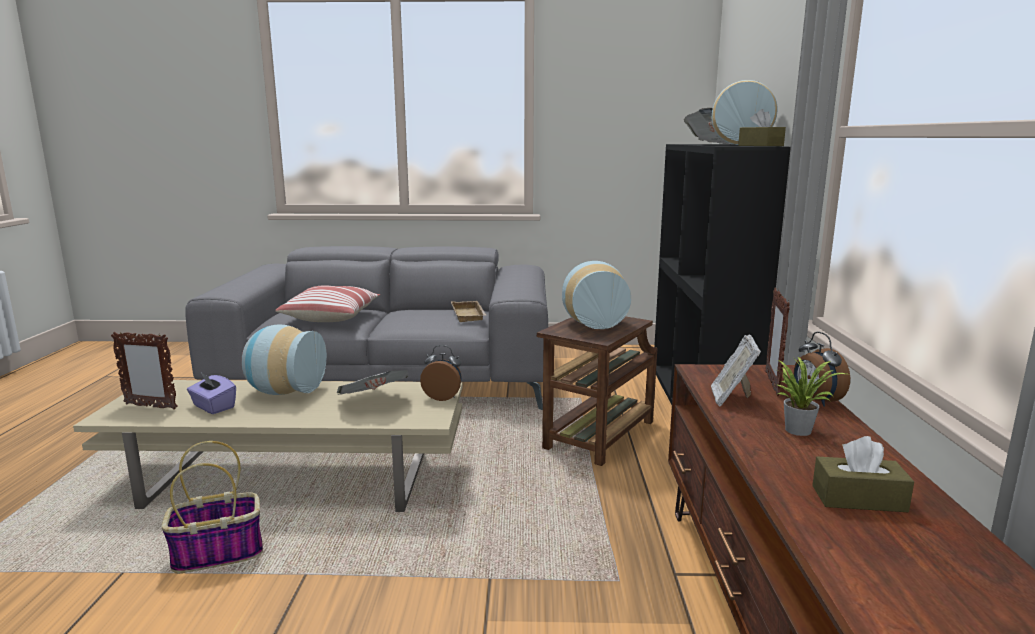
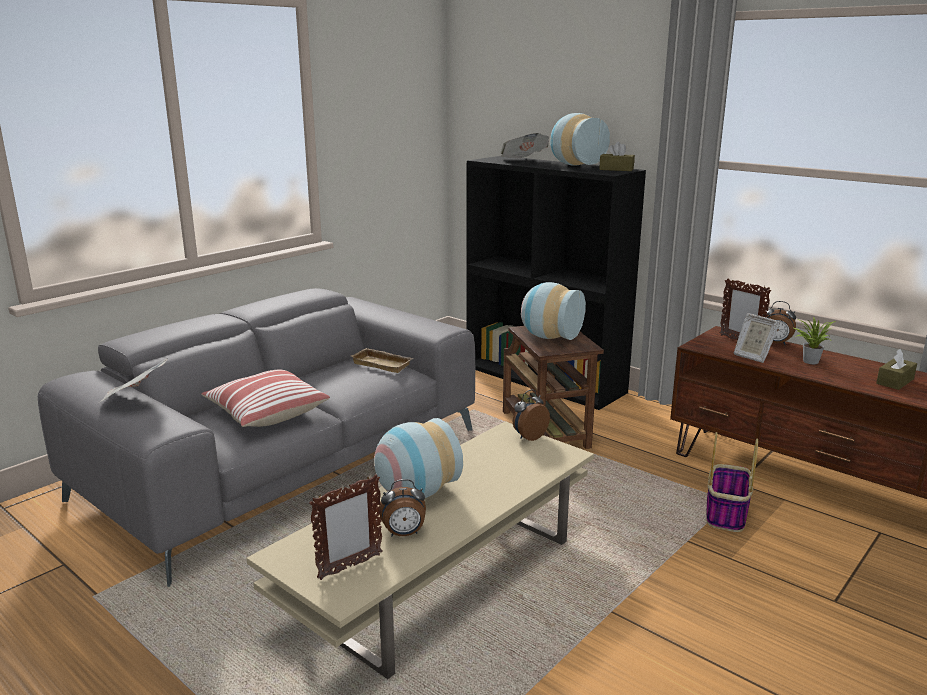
camera: 50 degrees left, 5 degrees up
(213, 407) = (404, 534): purple tissue box -> alarm clock
(219, 553) = (535, 645): basket -> basket (726, 513)
(373, 402) = (499, 463): newspaper -> newspaper (135, 399)

